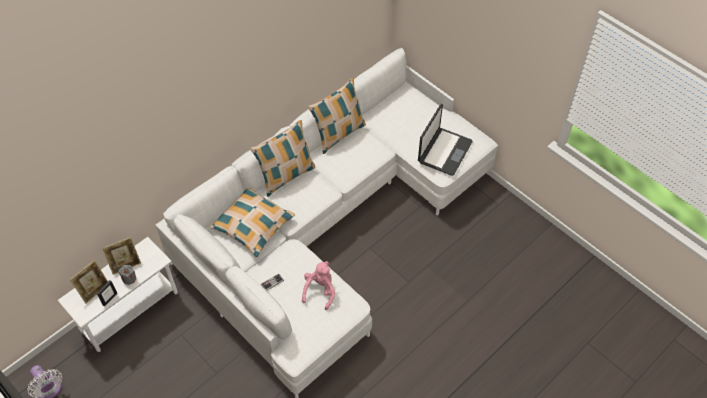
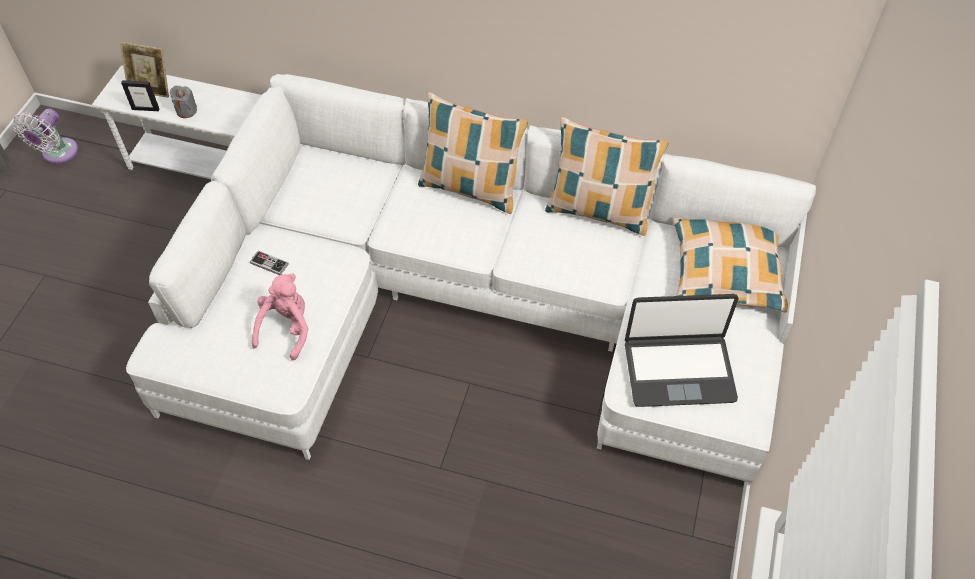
camera: 60 degrees right, 0 degrees up
(125, 264) = (206, 97): picture frame -> none
(253, 225) = (357, 194): pillow -> pillow (725, 272)
(320, 291) = (287, 328): pink plush toy -> pink plush toy turned 60 degrees counterclockwise

